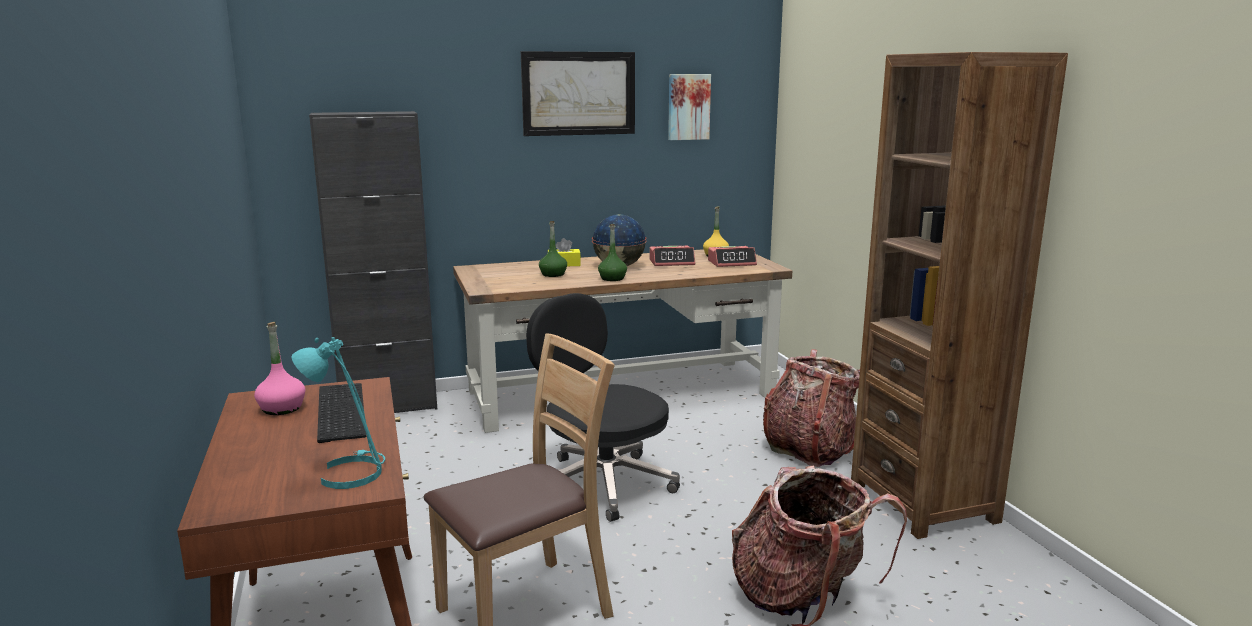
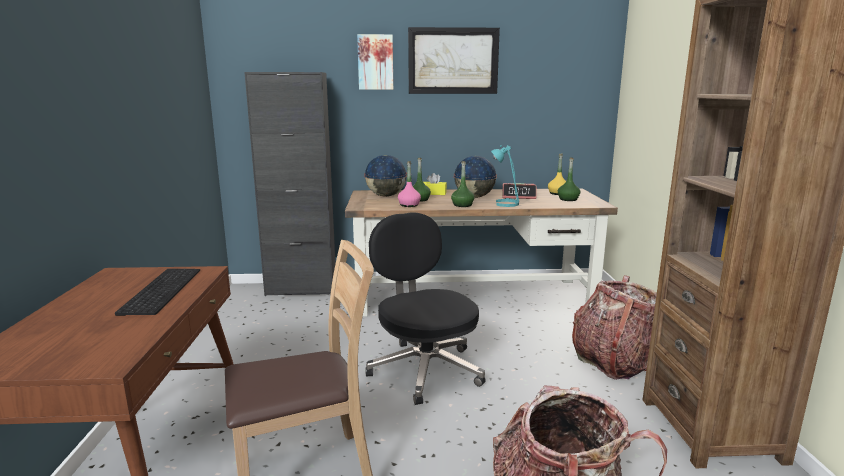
camera: 15 degrees right, 0 degrees up
(281, 408) = (124, 283): pink bottle -> pink bottle (409, 205)
(350, 472) = (108, 346): turquoise table lamp -> turquoise table lamp (506, 203)
(505, 272) = (386, 196): none -> globe
(688, 107) = (543, 73): picture -> picture (375, 62)
(732, 263) = (568, 199): alarm clock -> green bottle

